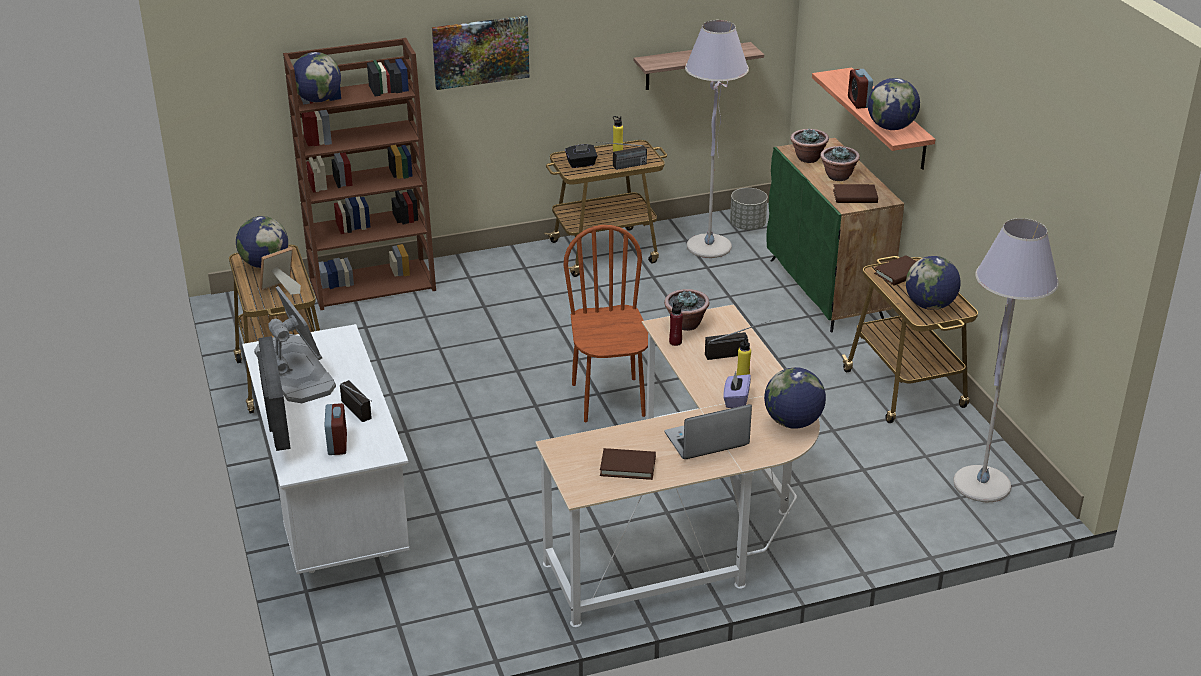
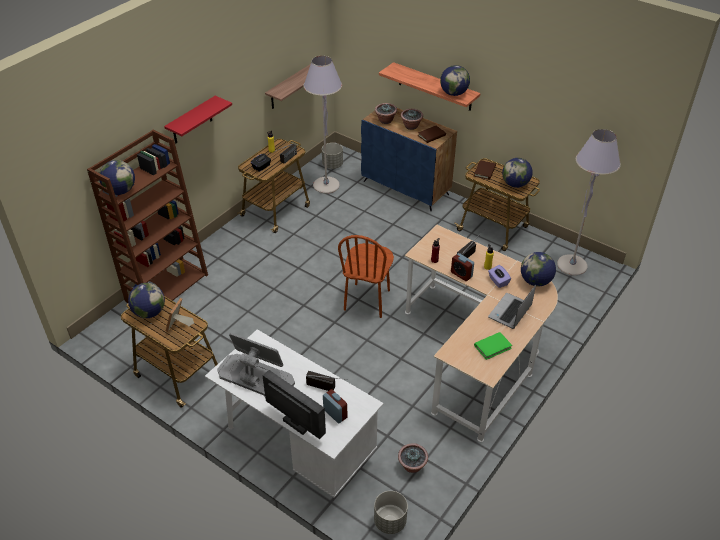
camera: 35 degrees left, 10 degrees up
(351, 648) = (390, 521): none -> grey planter
(480, 51) = (192, 121): picture -> red shelf
(609, 400) = (367, 300): brown chair -> brown chair turned 120 degrees counterclockwise
(628, 466) = (492, 347): brown book -> green book
(686, 324) = (428, 247): potted plant -> potted plant (412, 466)
(827, 290) = (406, 188): green cabinet -> blue cabinet
(858, 102) = (422, 83): alarm clock -> alarm clock (461, 274)

